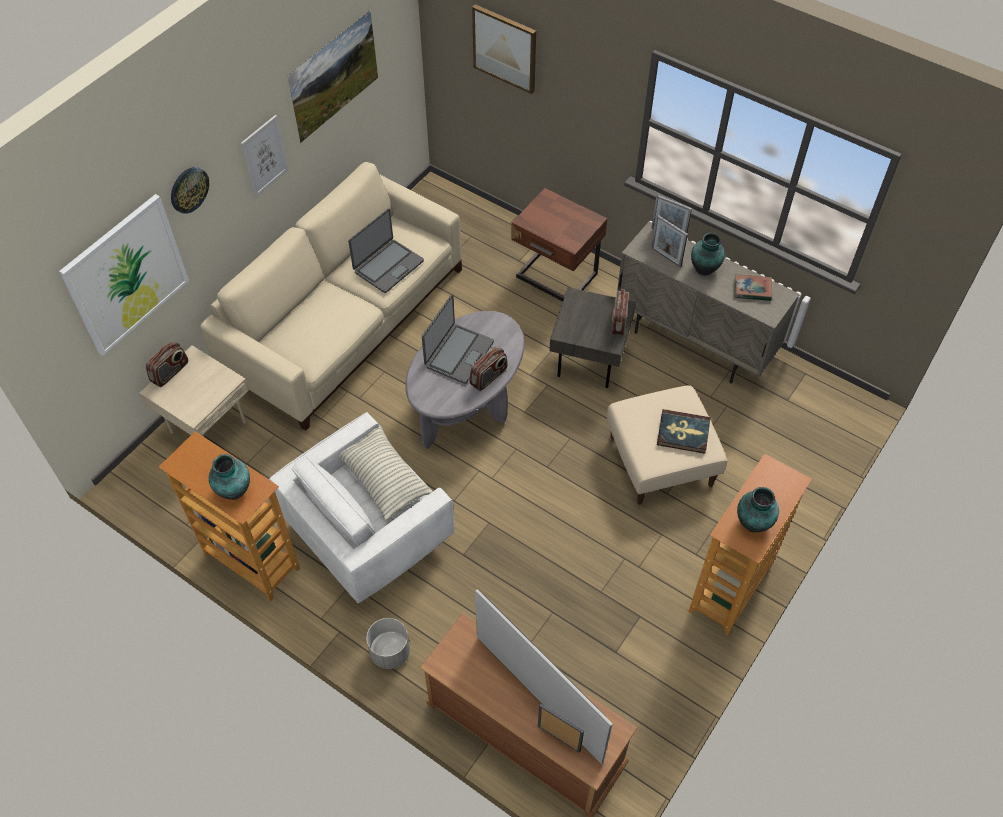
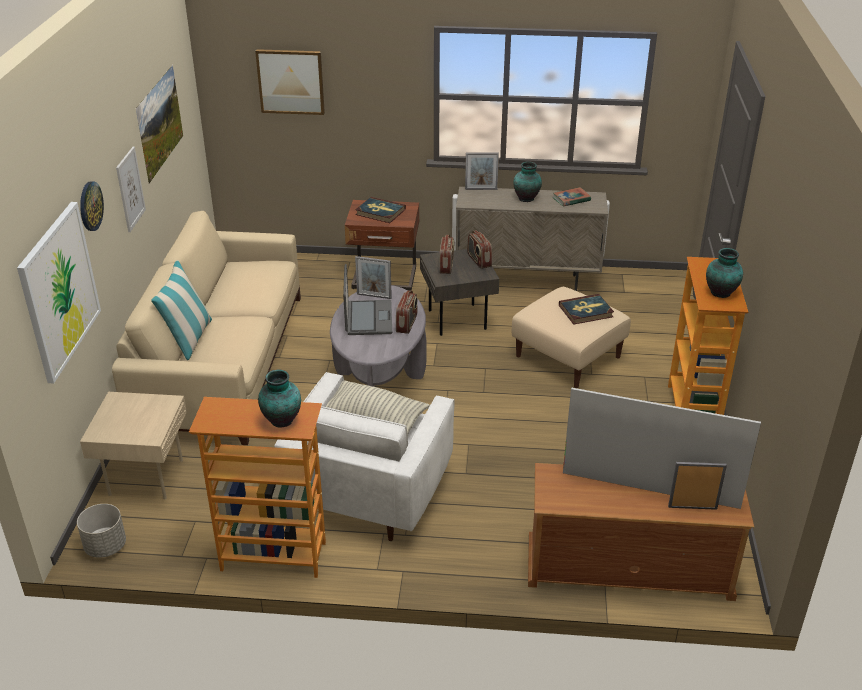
camera: 30 degrees left, 20 degrees down
(170, 372) = (102, 416): radio -> radio (446, 266)
(295, 307) = (189, 339): none -> pillow
(388, 266) = (254, 288): laptop -> none
(390, 652) = (462, 565): grey planter -> grey planter (105, 546)
(558, 218) = (380, 212): none -> book
(666, 257) = (492, 200): picture frame -> picture frame (374, 296)

